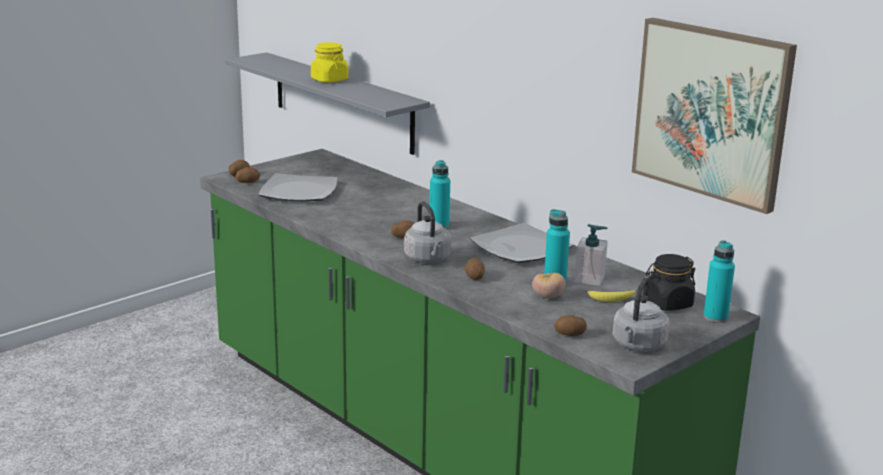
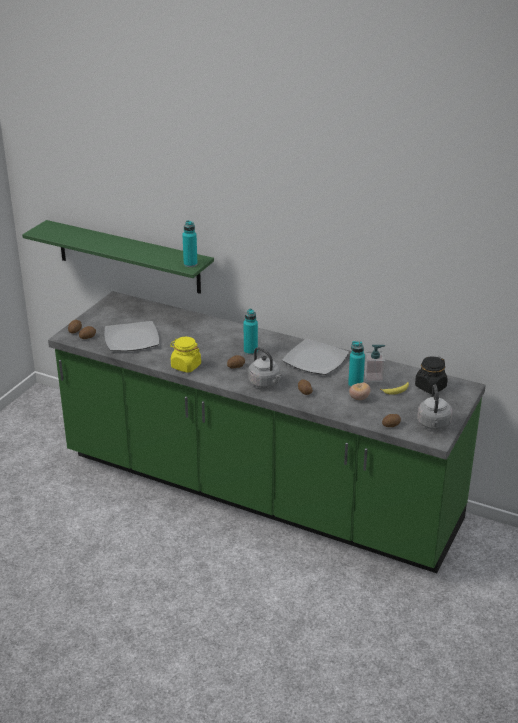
camera: 20 degrees left, 10 degrees up
(329, 80) = (123, 246): yellow jar -> yellow jar (186, 366)
(342, 102) = (128, 257): grey shelf -> green shelf
(711, 112) = (445, 265): picture -> none
(715, 317) = (462, 391): turquoise bottle -> turquoise bottle (190, 264)

